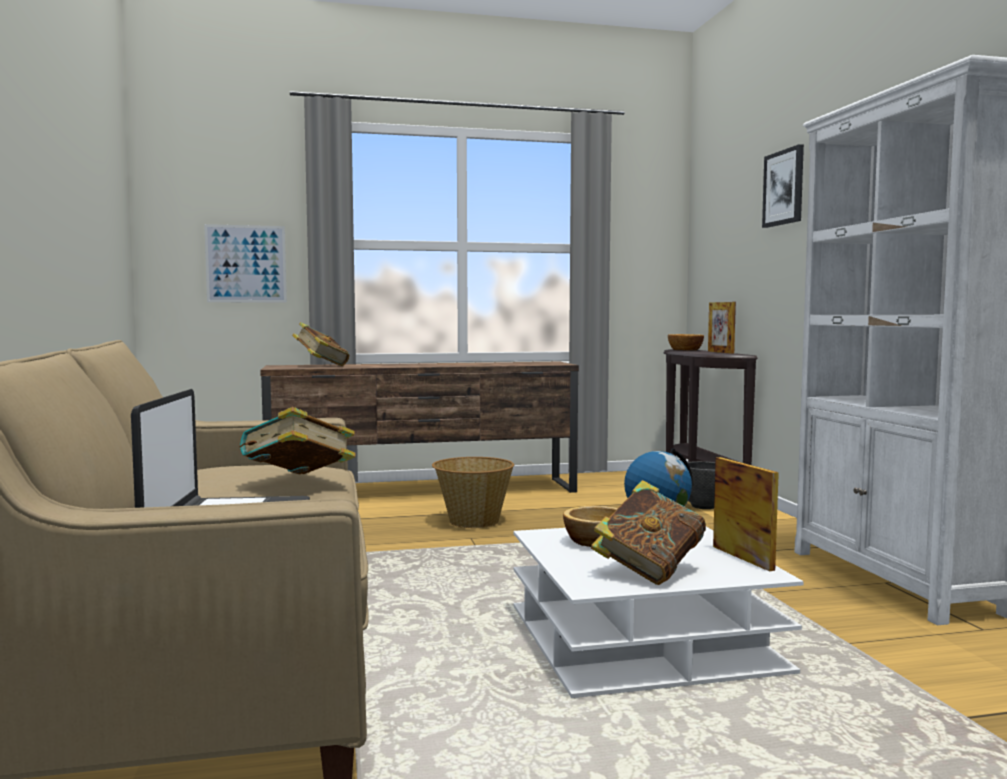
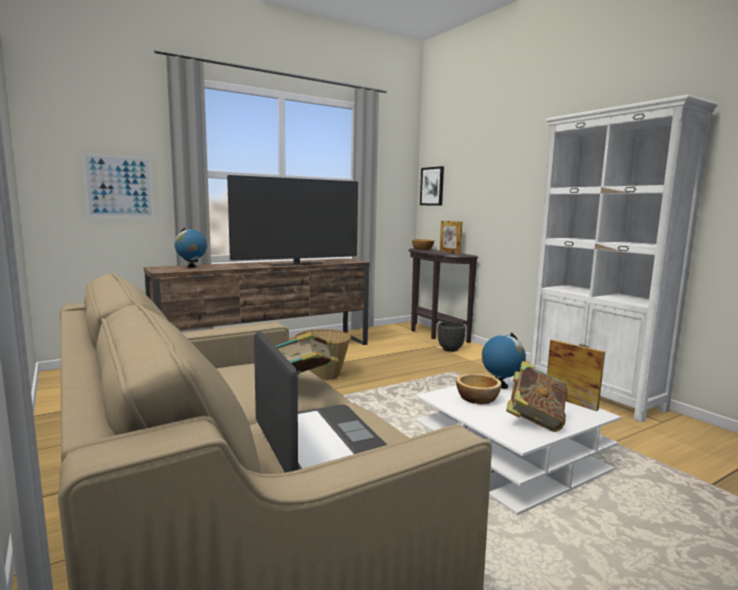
camera: 20 degrees left, 5 degrees up
(321, 365) = (191, 267): book -> globe
(464, 365) = (297, 264): none -> television
(784, 187) = (501, 153): picture -> picture (432, 186)

